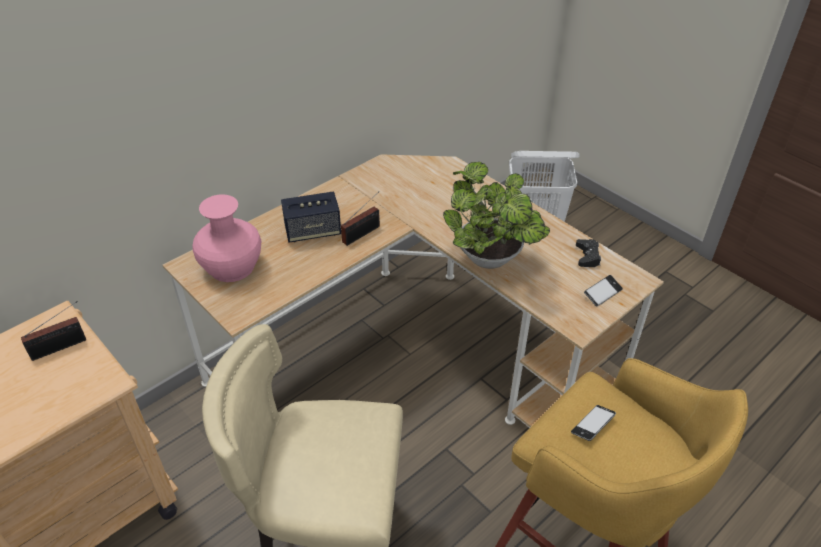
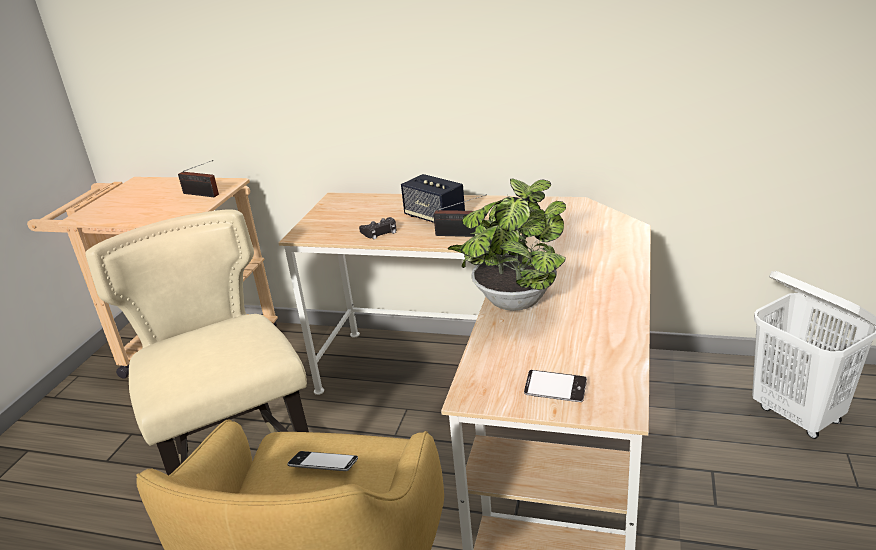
camera: 60 degrees right, 15 degrees down
(232, 266) = (353, 210): pink vase -> none
(587, 256) = (608, 356): black game controller -> black game controller (380, 232)

